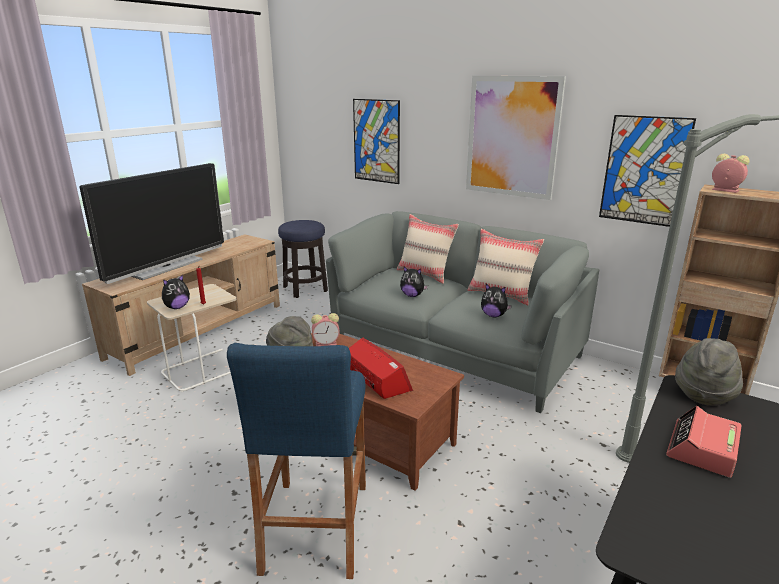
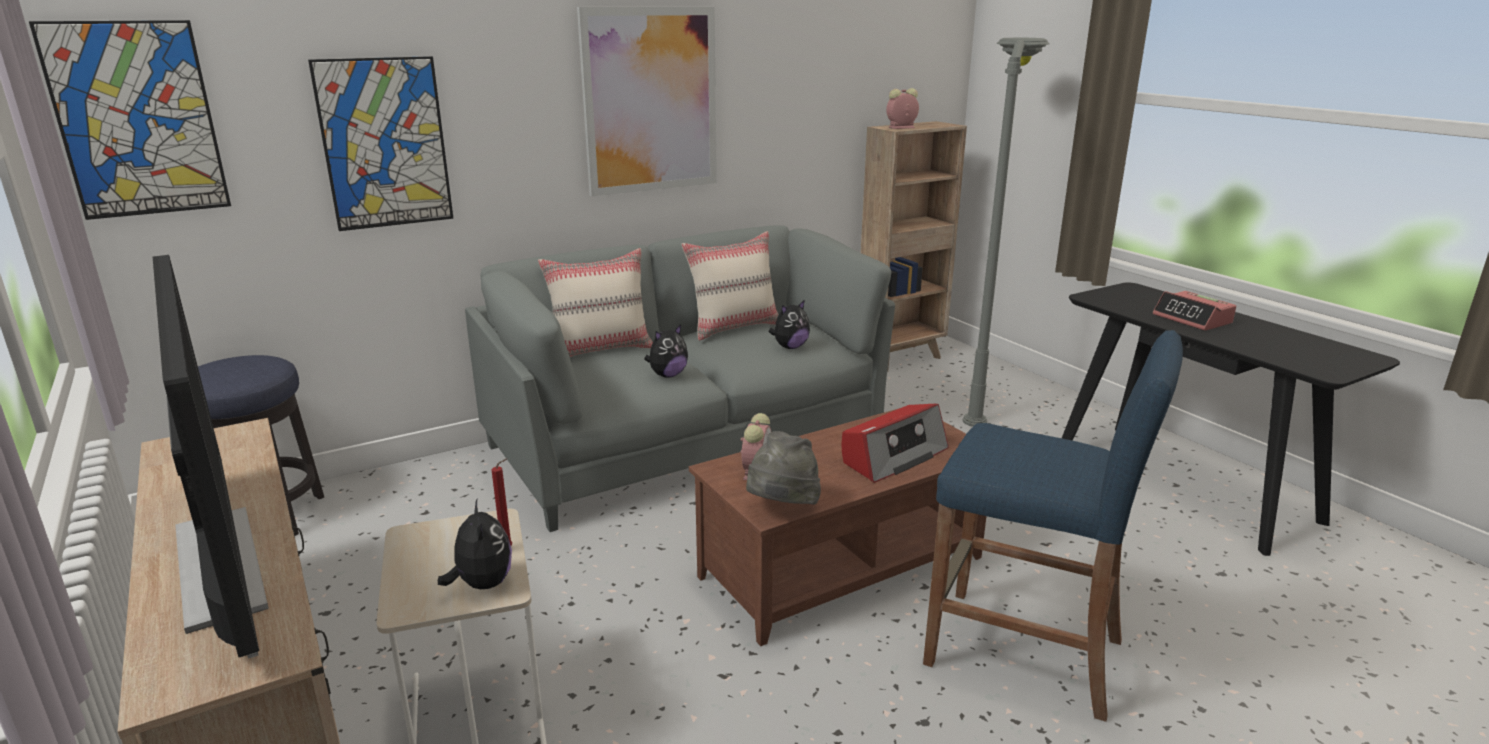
camera: 65 degrees left, 0 degrees up
(377, 379) = (893, 456): radio -> radio turned 150 degrees clockwise
(644, 170) = (809, 122): picture -> picture (137, 120)
(703, 393) = (1105, 295): grey hat -> none

